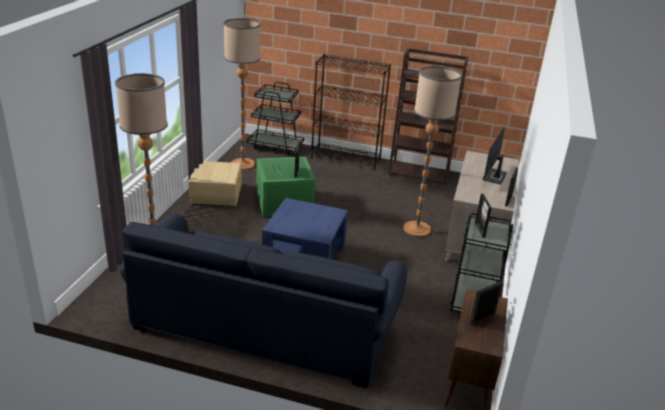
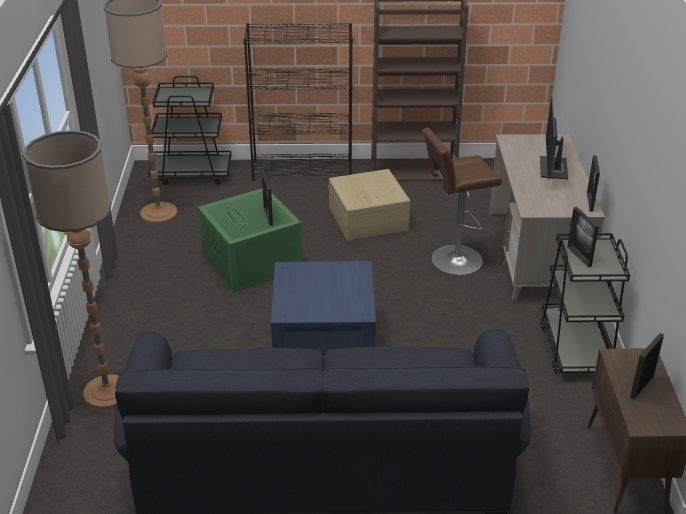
camera: 15 degrees left, 5 degrees up
(216, 193) = (145, 270): beige storage box -> beige storage box (368, 217)
(416, 229) = (453, 260): floor lamp -> brown stool

